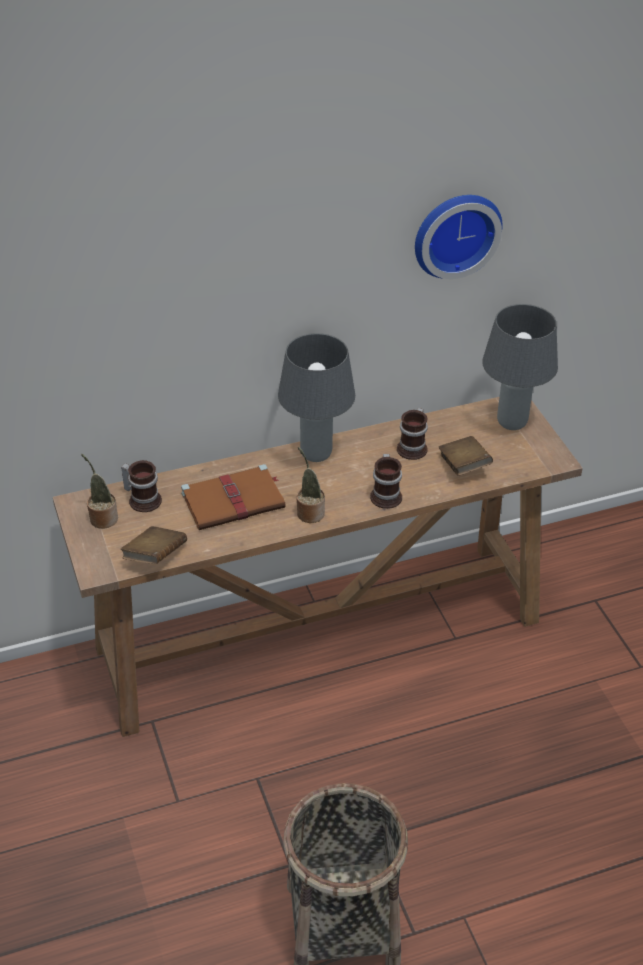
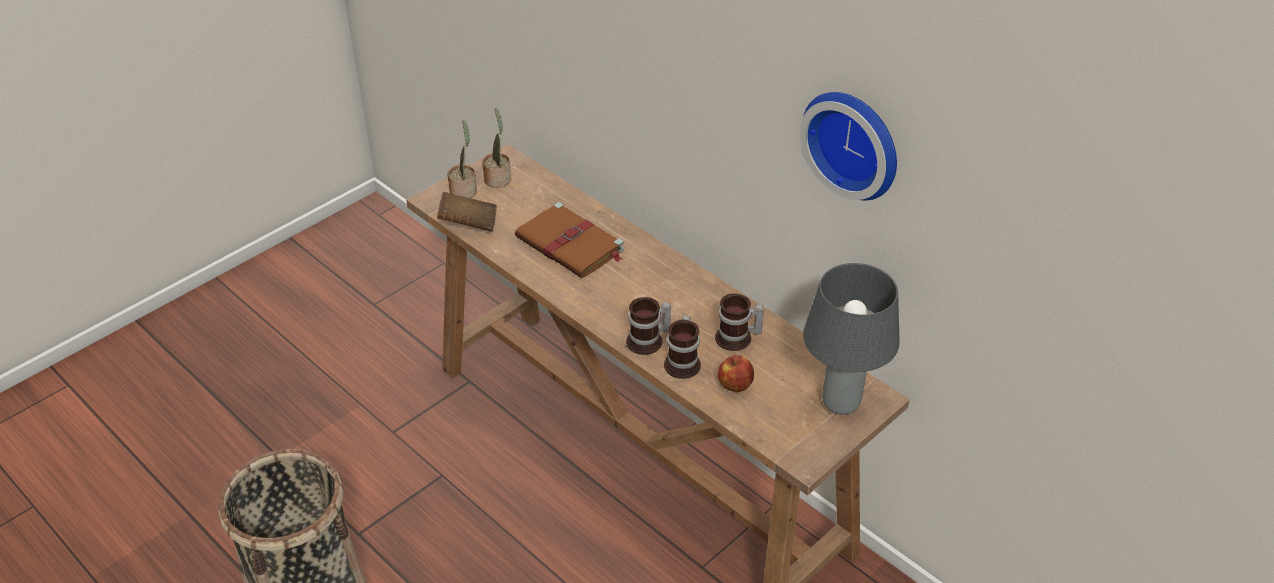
camera: 65 degrees right, 0 degrees up
(143, 499) = (537, 192): mug -> mug (684, 362)
(309, 512) = (586, 296): potted plant -> potted plant (464, 190)
(315, 453) = (675, 273): grey table lamp -> none
(463, 466) = (735, 385): brown book -> apple

